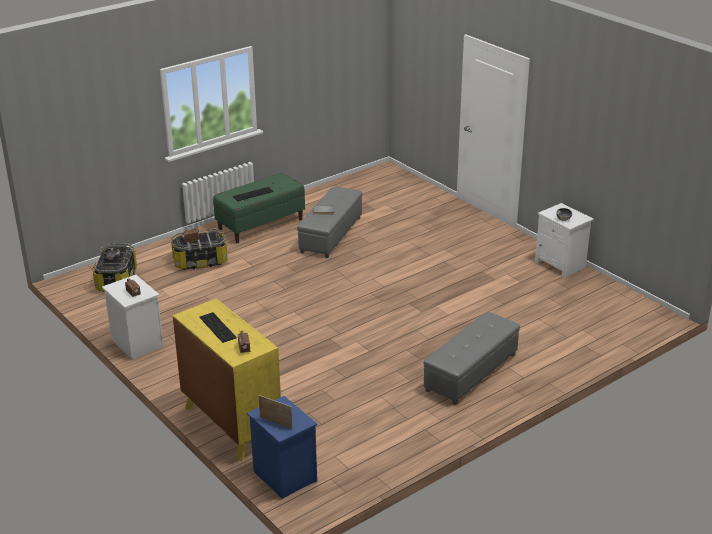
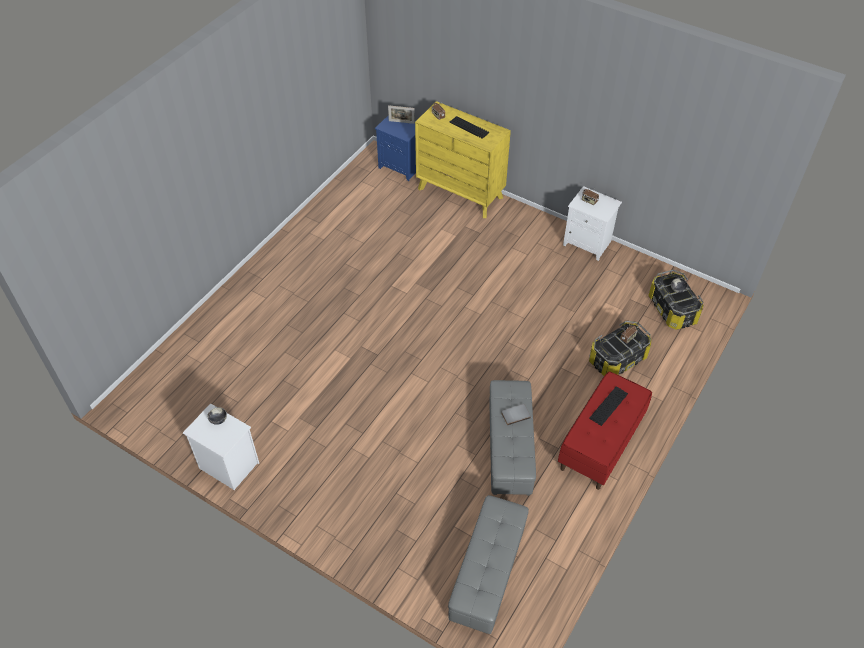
camera: 160 degrees right, 20 degrees up
(260, 224) = (601, 443): green bench -> red bench
(471, 373) = (296, 284): grey ottoman -> grey ottoman (487, 572)

